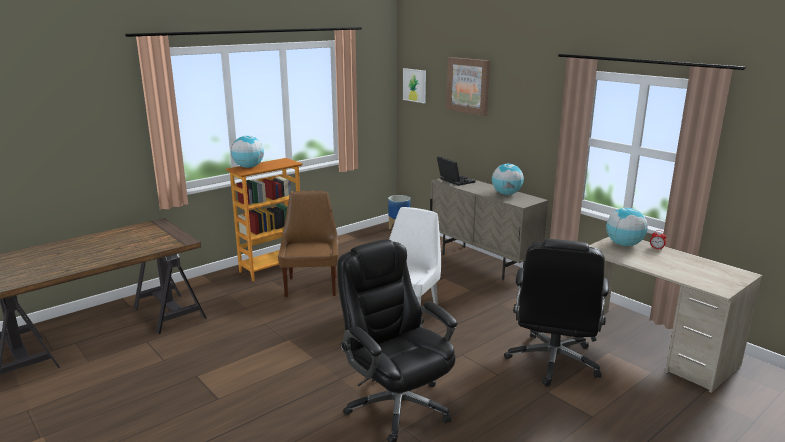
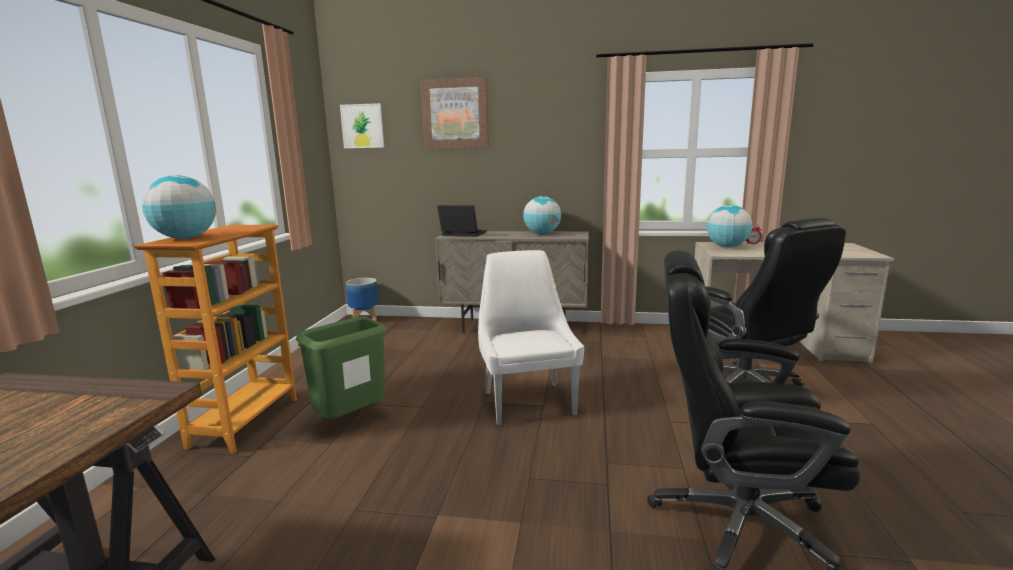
camera: 40 degrees left, 5 degrees down
(312, 286) = (351, 421): brown chair -> green trash can

